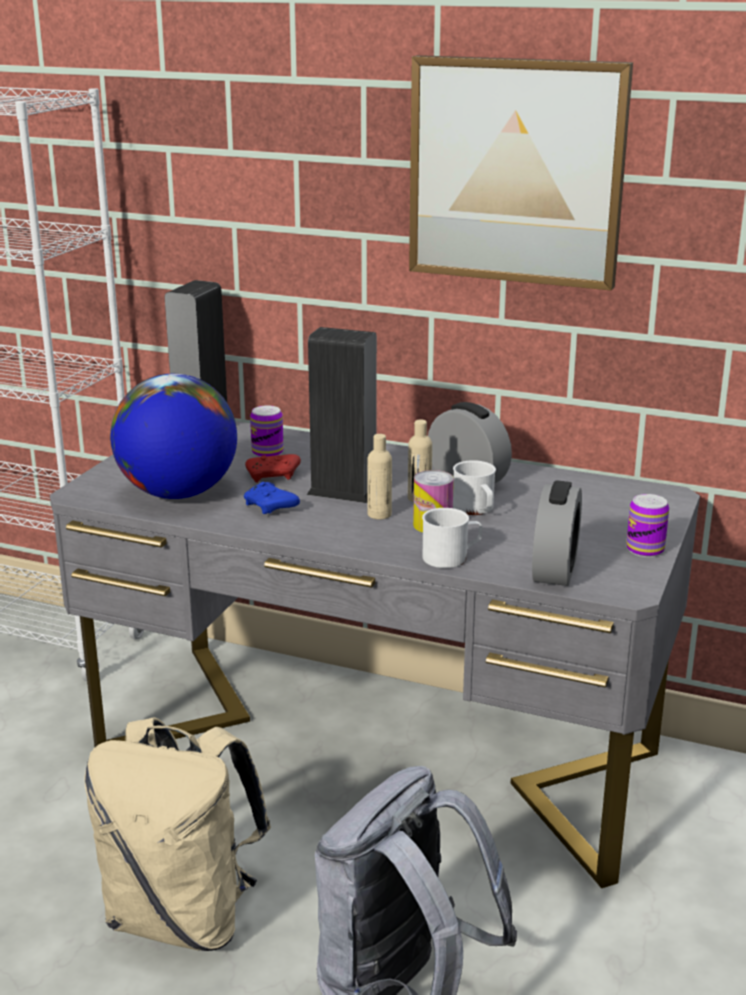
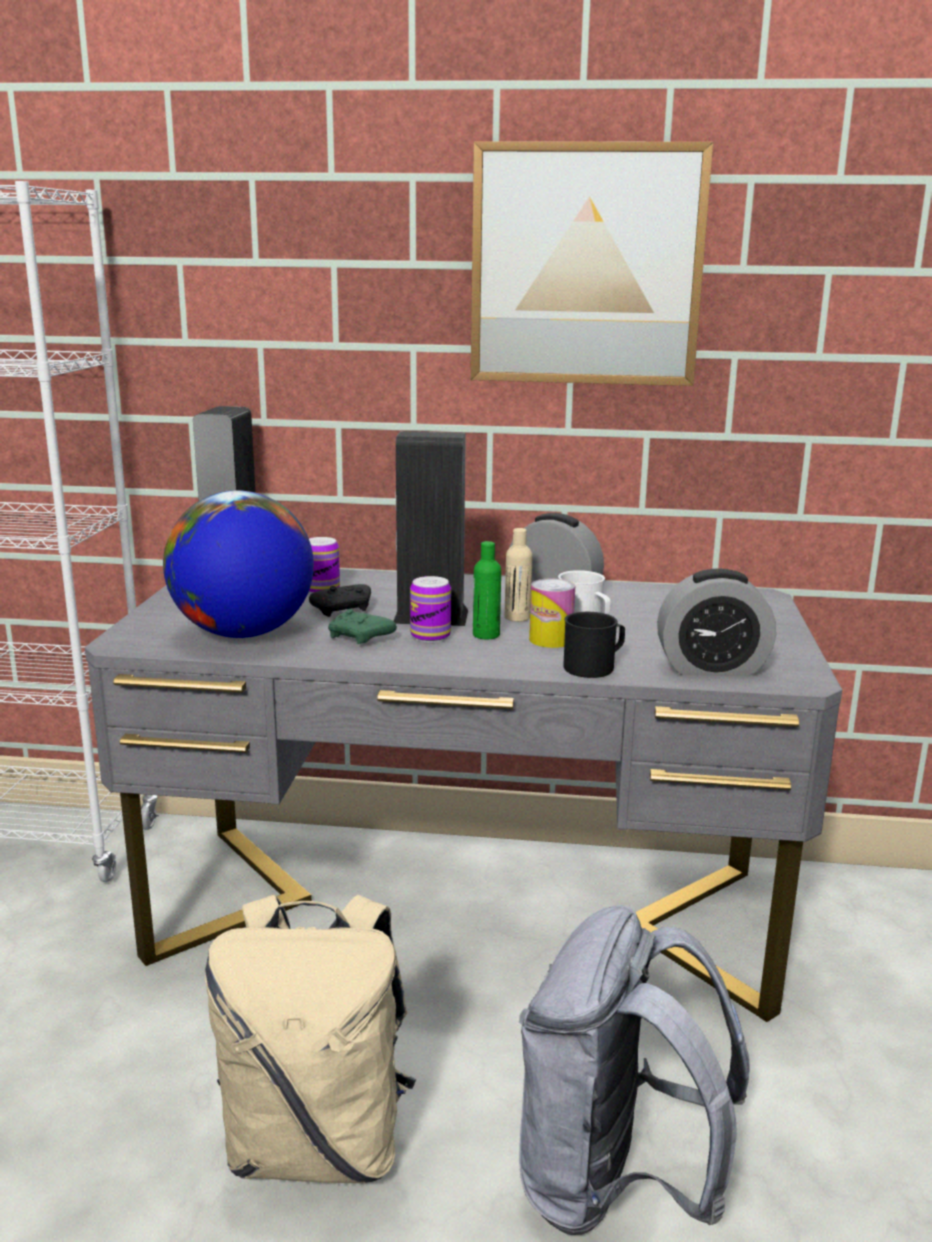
camera: 15 degrees left, 5 degrees down
(270, 507) = (360, 638): blue game controller -> green game controller
(274, 476) = (344, 610): red game controller -> black game controller
(379, 514) = (486, 635): beige bottle -> green bottle
(451, 557) = (595, 666): white mug -> black mug
(555, 569) = (711, 668): alarm clock -> alarm clock turned 90 degrees clockwise
(645, 549) = (783, 643): can -> can (430, 636)

